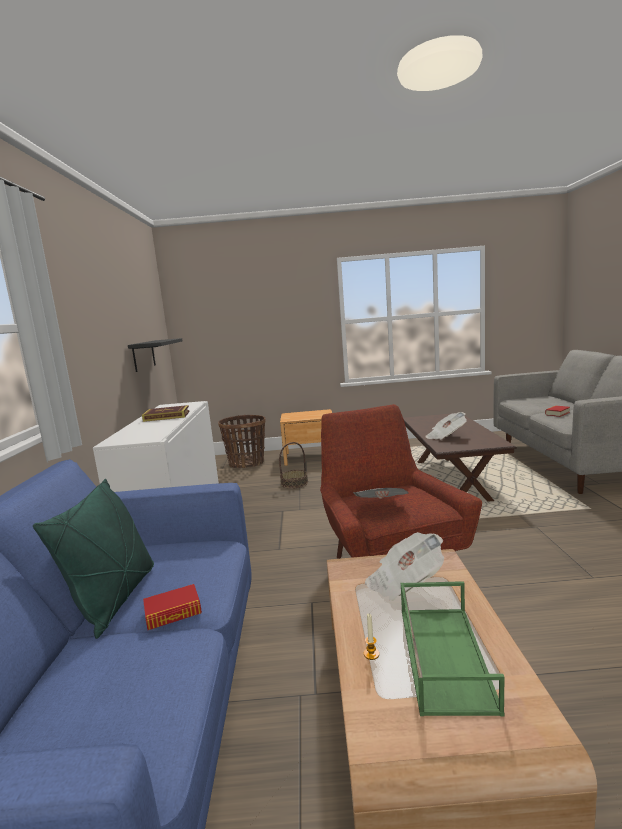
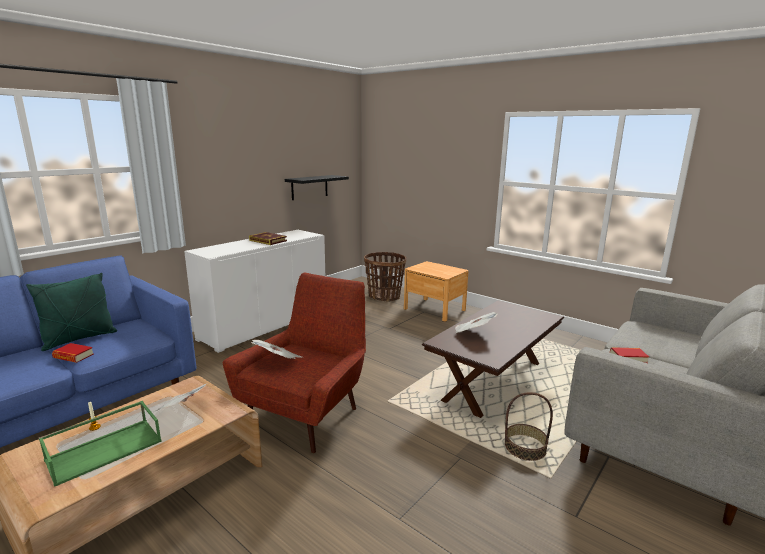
camera: 40 degrees right, 5 degrees up
(294, 483) = (379, 326): basket -> basket (525, 448)

